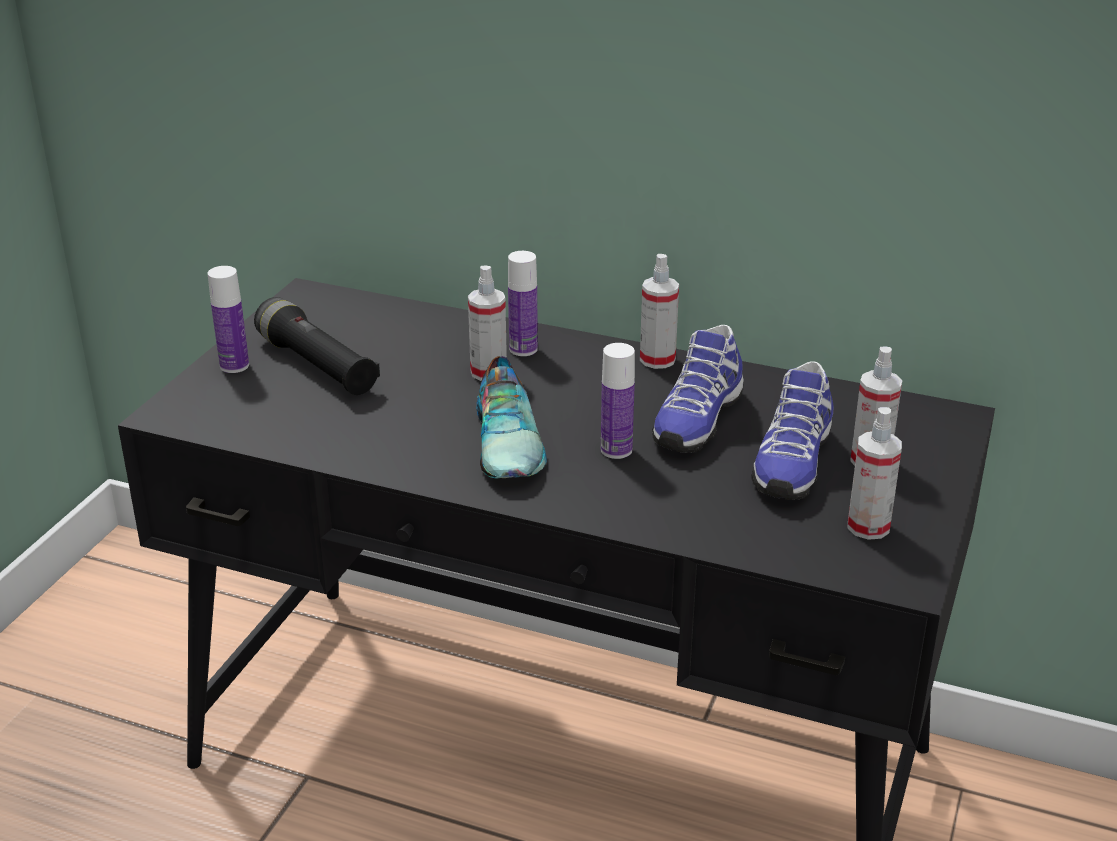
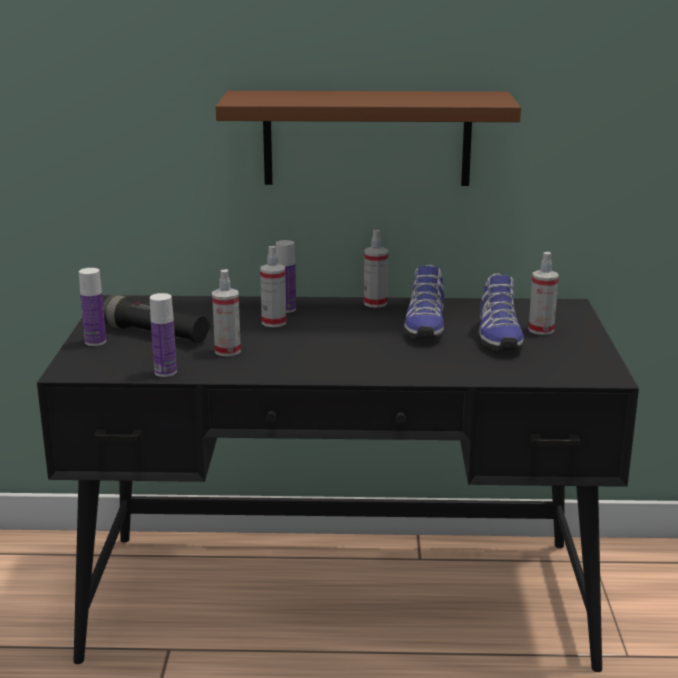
camera: 20 degrees left, 10 degrees down
(510, 442) = (319, 352): shoe -> none
(616, 450) = (388, 346): bottle -> bottle (165, 372)
(667, 111) = (367, 138): none -> brown shelf
(868, 526) = (566, 357): spray bottle -> spray bottle (227, 351)

